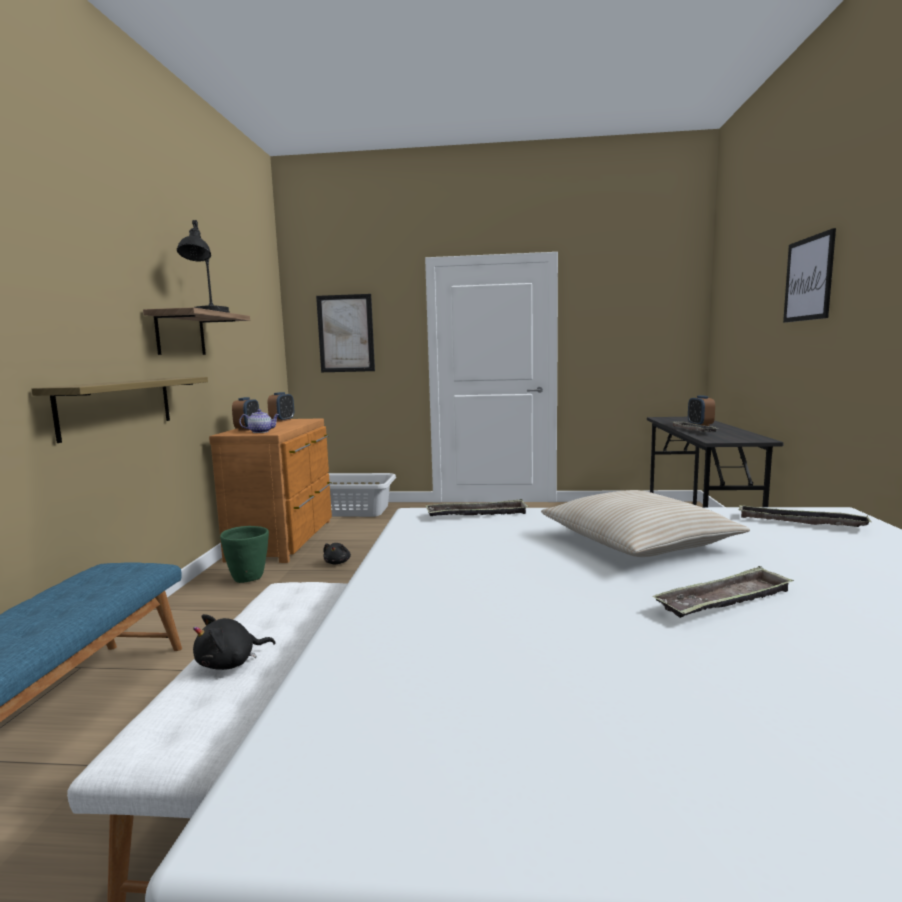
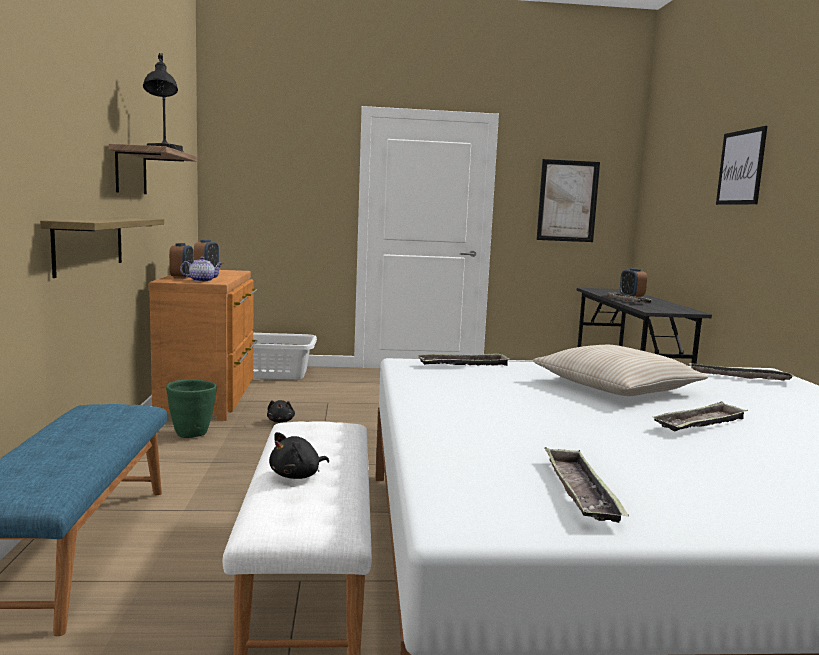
camera: 10 degrees left, 0 degrees up
(346, 333) = (269, 180): picture -> picture (567, 201)
(490, 739) = (580, 491): none -> tray

